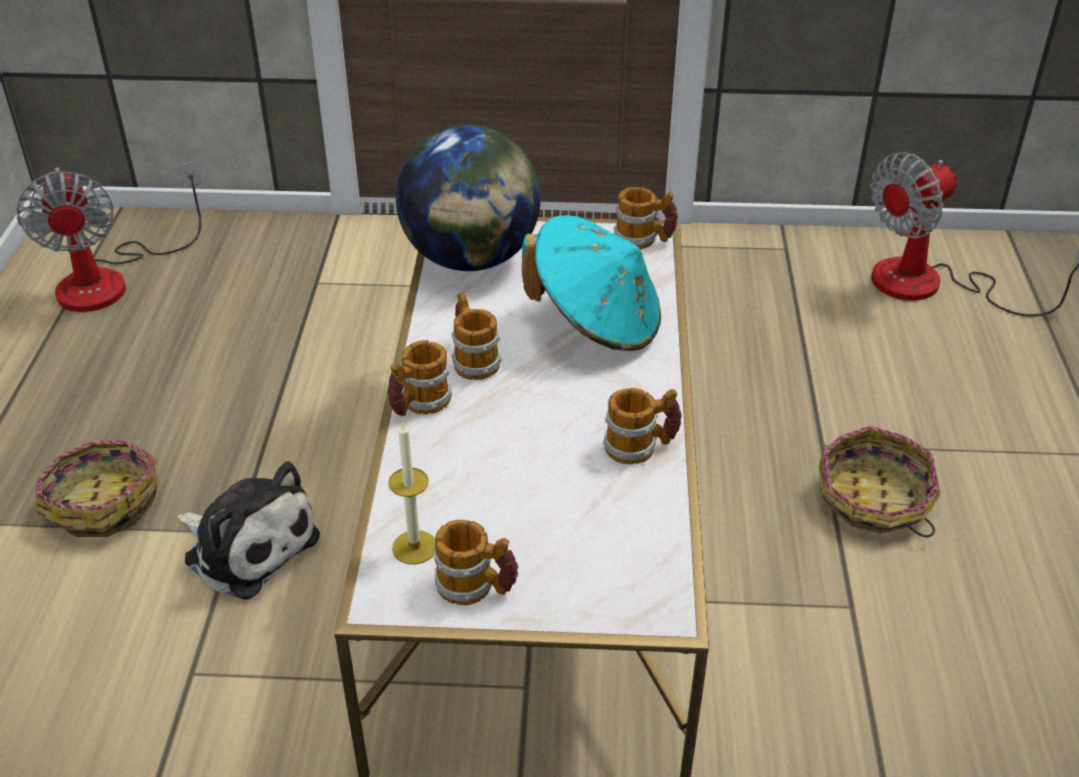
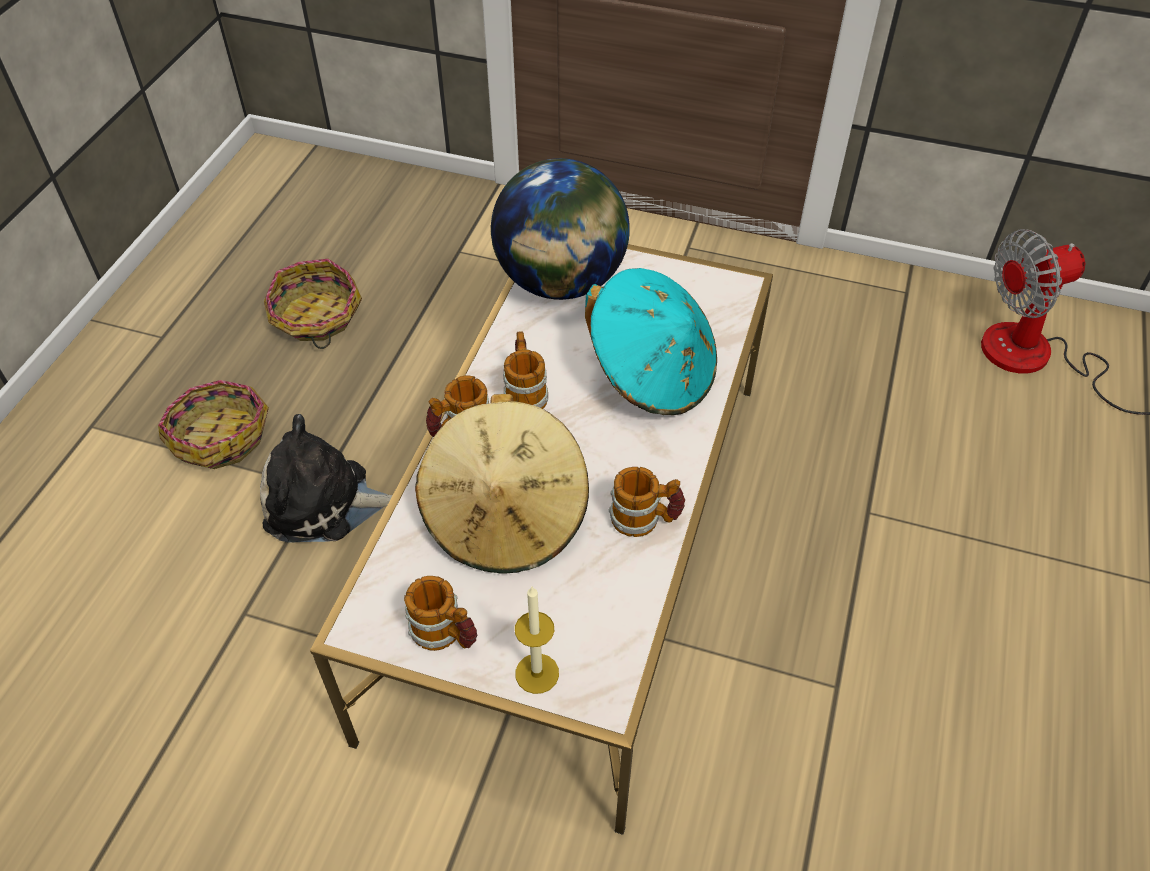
camera: 15 degrees right, 10 degrees up
(112, 278) = (288, 216): fan -> none
(247, 545) = (324, 502): plush toy -> plush toy turned 135 degrees clockwise
(414, 547) = (406, 580): candle -> candle (537, 673)
(498, 472) = (506, 517): none -> beige hat
(644, 240) = (730, 290): mug -> none
(873, 501) = (897, 582): basket -> basket (316, 317)

